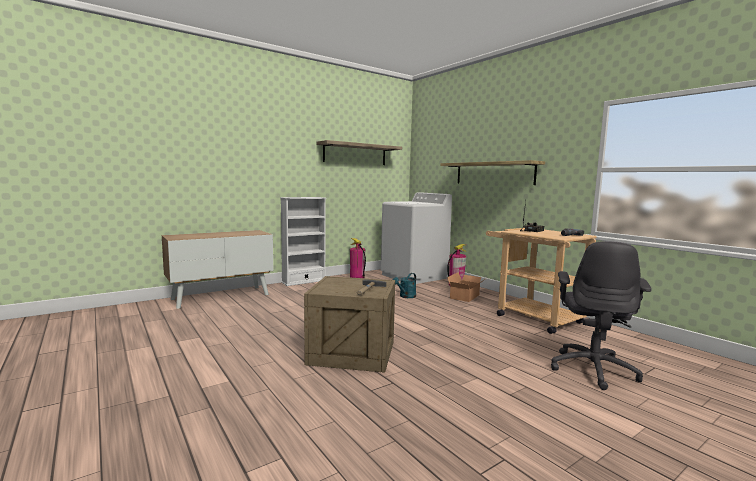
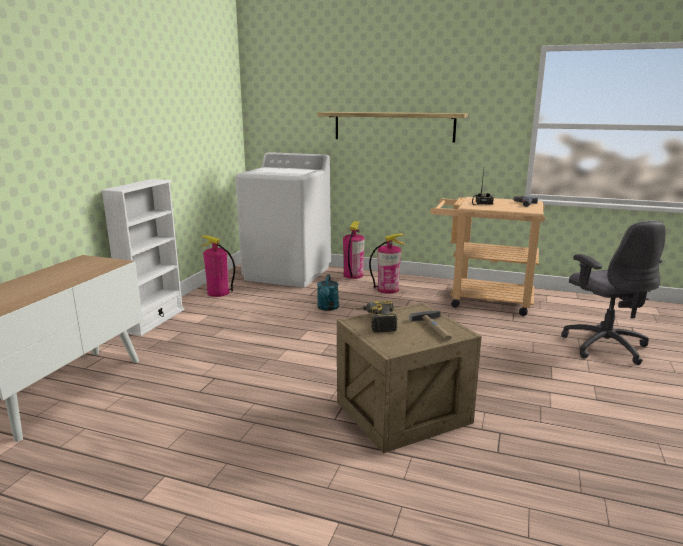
camera: 35 degrees left, 10 degrees up
(341, 281) = (376, 322): none -> power drill
(355, 154) = (184, 100): shelf -> none
(466, 296) = (388, 289): cardboard box -> fire extinguisher

